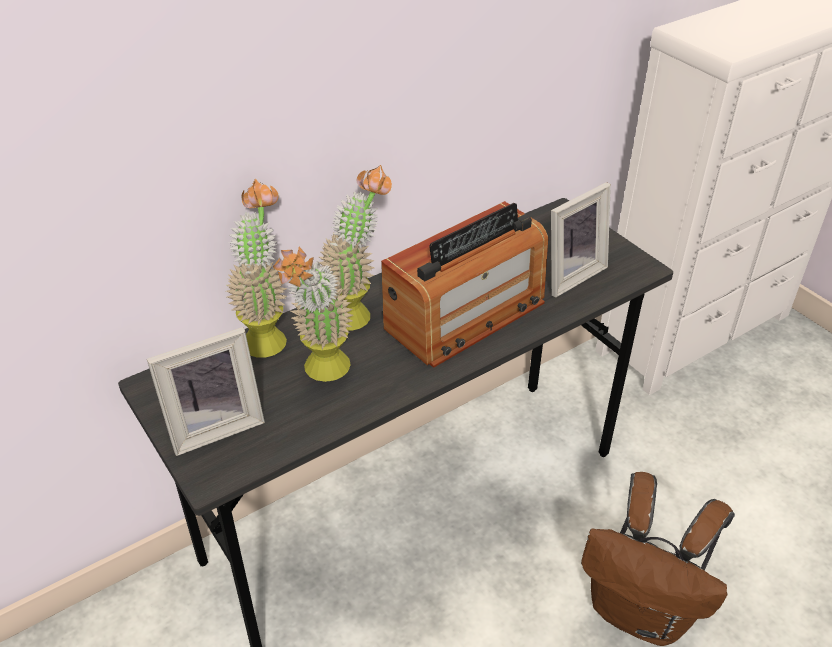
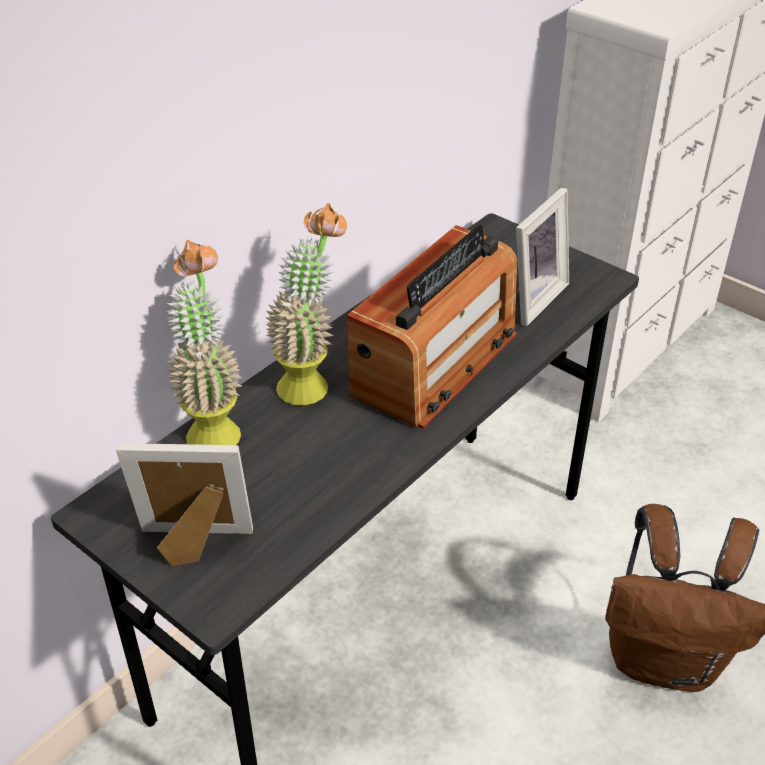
camera: 15 degrees left, 0 degrees up
(214, 426) = (194, 546): picture frame -> picture frame turned 135 degrees counterclockwise
(322, 374) = (298, 460): potted plant -> none

